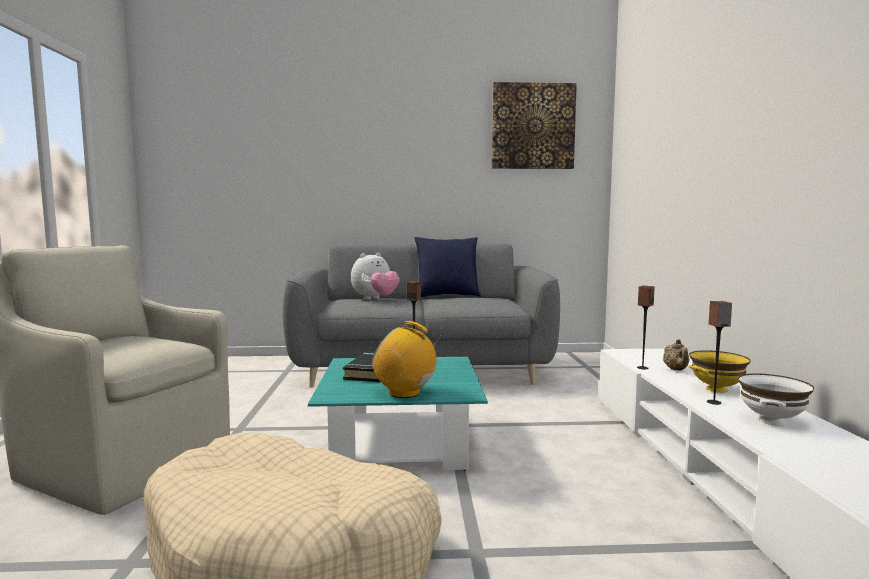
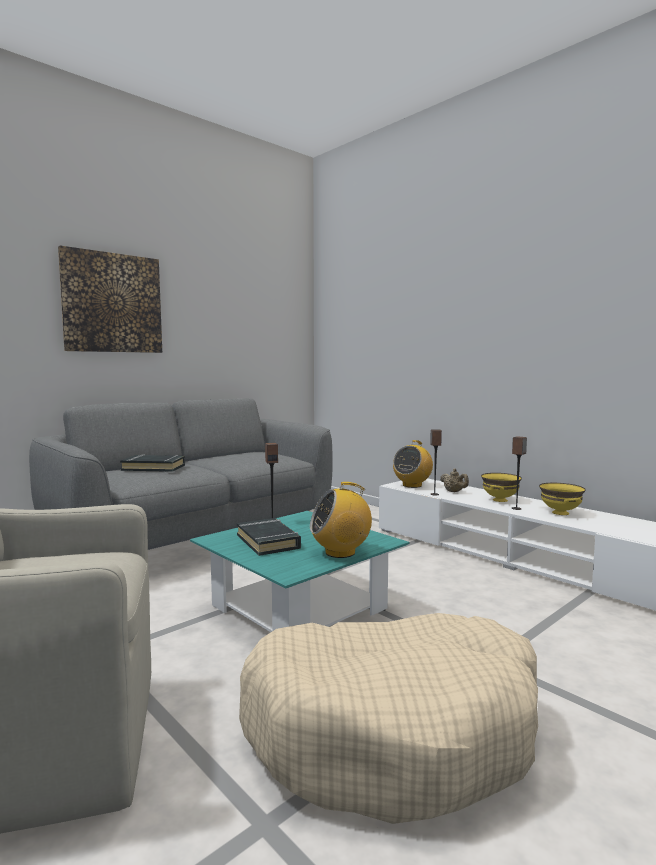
camera: 40 degrees left, 0 degrees up
(375, 299) = (154, 468): plush toy -> black book
(447, 296) = (209, 456): blue pillow -> none
(533, 126) = (255, 284): picture -> picture (112, 303)
(640, 355) = (412, 485): none -> radio
(770, 421) = (560, 513): white bowl -> yellow bowl

